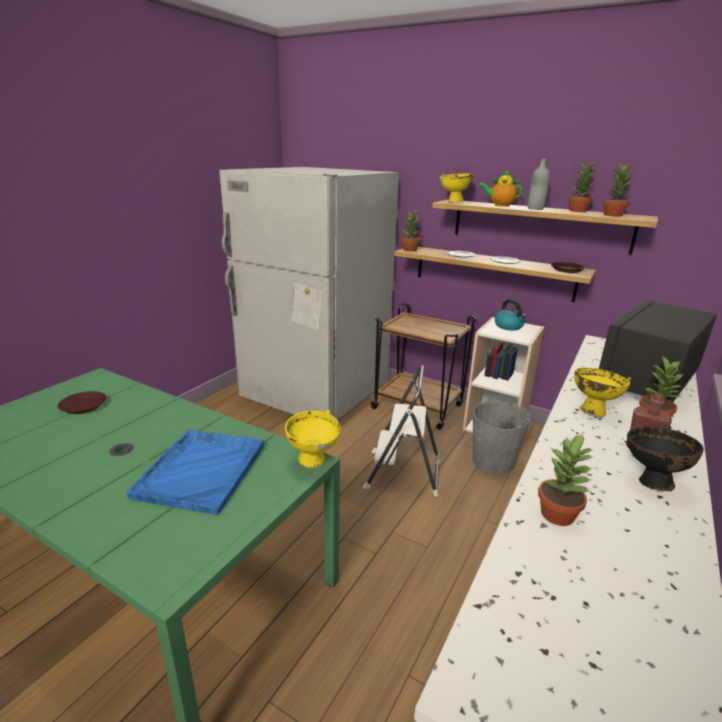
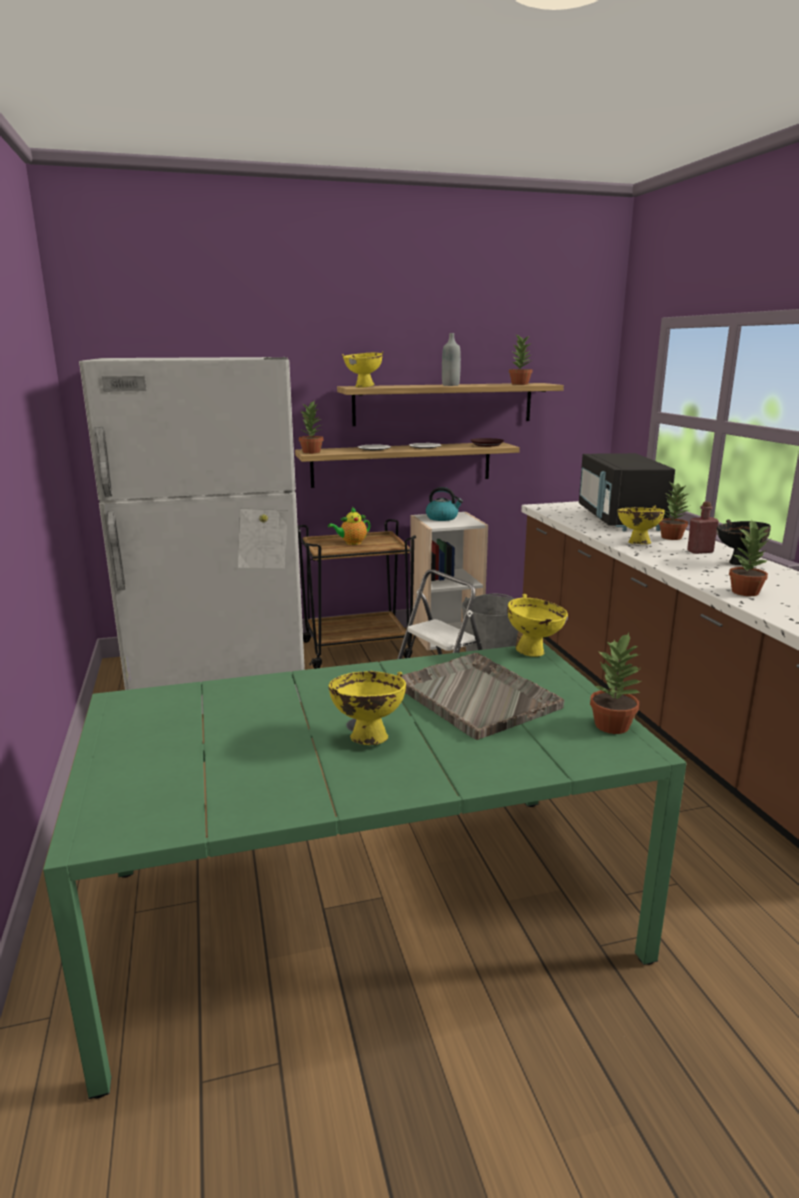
camera: 45 degrees left, 5 degrees down
(83, 406) = (201, 724): brown plate -> none
(102, 458) = (367, 737): none -> yellow bowl
(202, 470) = (475, 696): blue tray -> grey tray
(499, 205) = (412, 386): teapot -> teapot (351, 543)
(578, 211) = (484, 384): potted plant -> potted plant (613, 726)

